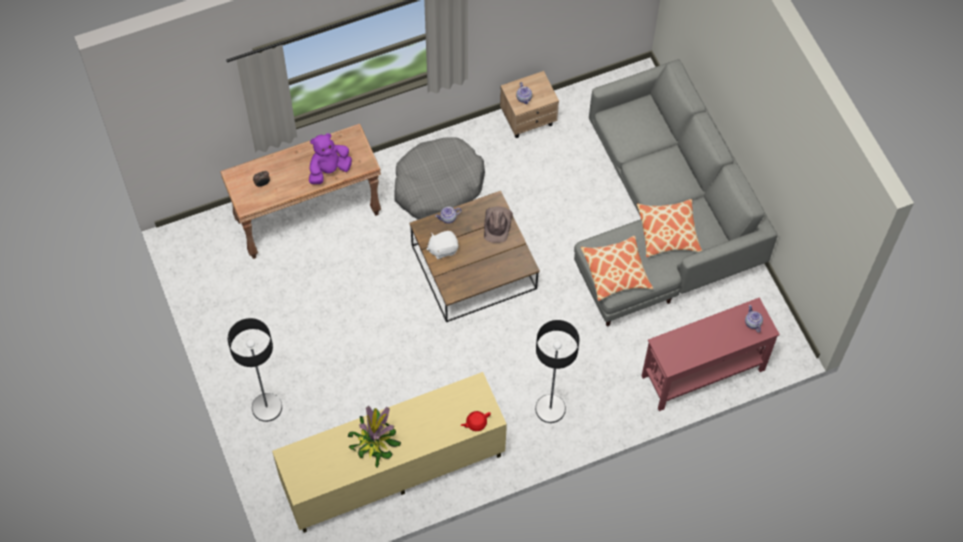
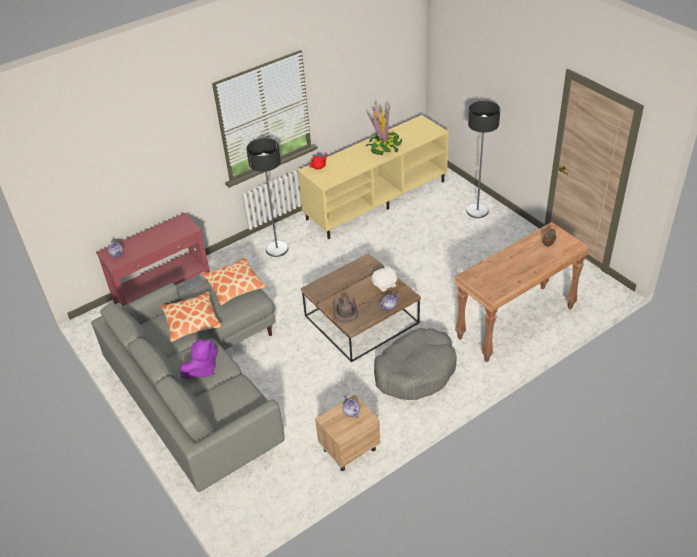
camera: 170 degrees right, 20 degrees down
(329, 170) = (498, 265): purple plush toy -> purple plush toy (202, 370)

